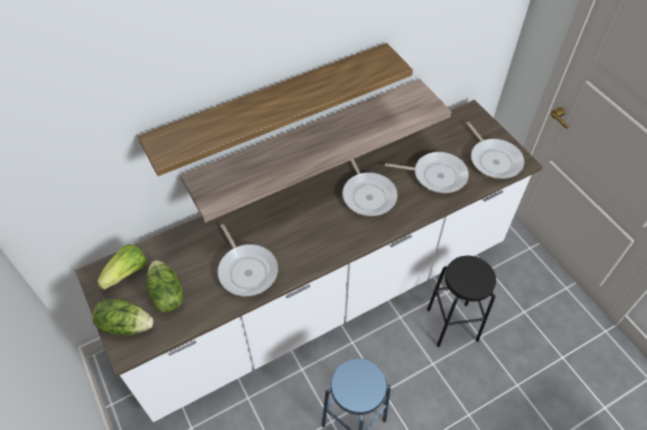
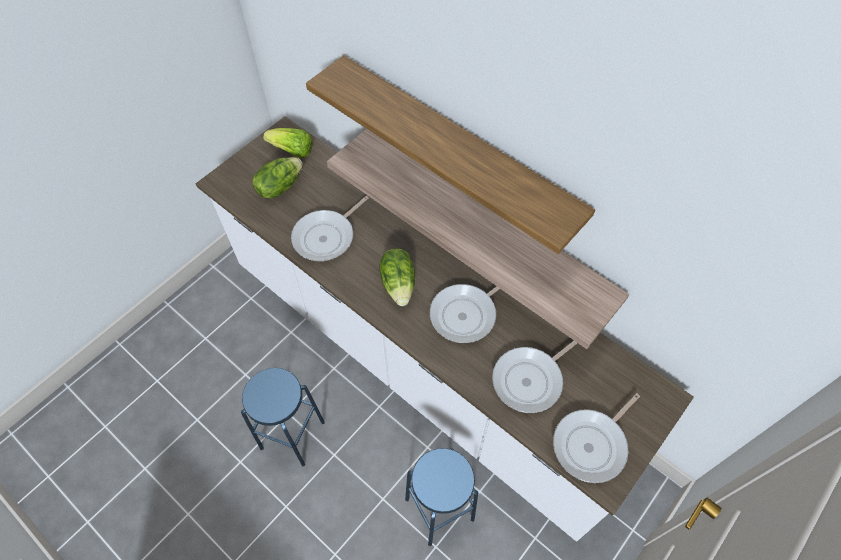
camera: 70 degrees right, 5 degrees up
(126, 324) = (242, 171): lettuce -> lettuce (399, 284)
(436, 175) = (530, 380): frying pan -> frying pan turned 60 degrees clockwise
(452, 324) = (439, 509): black stool -> blue stool

